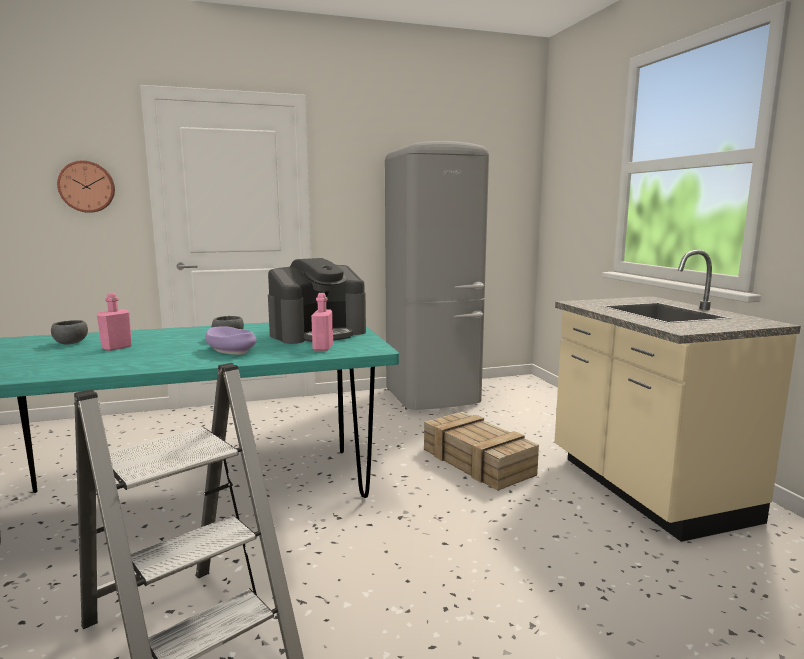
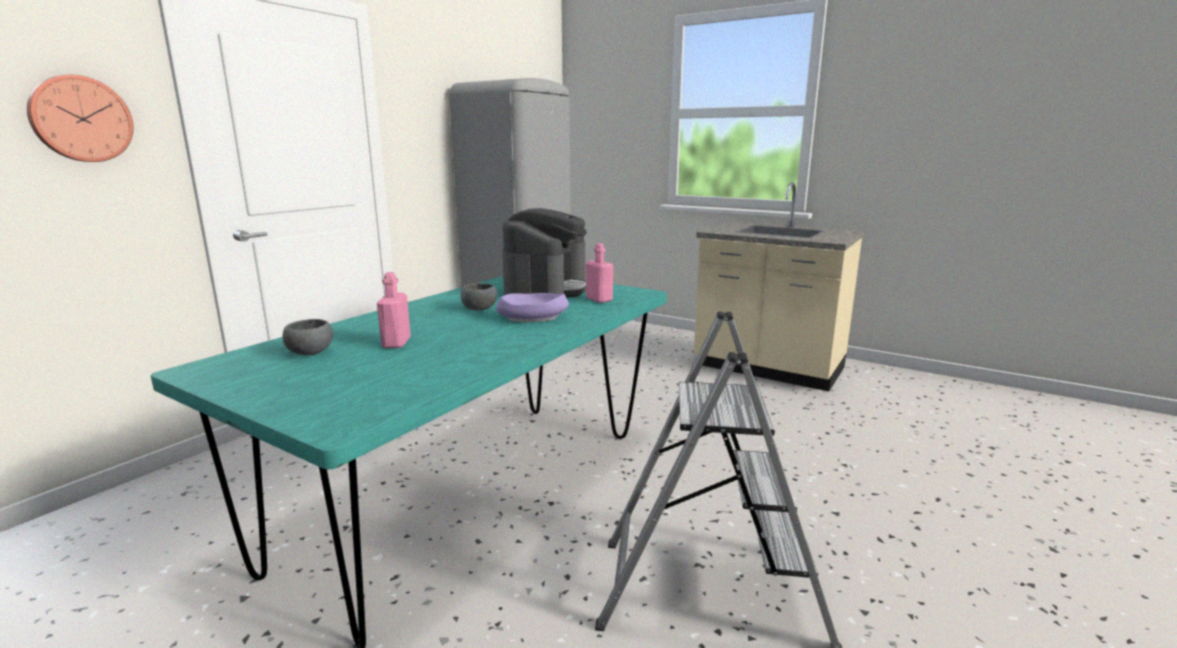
camera: 40 degrees left, 5 degrees up
(479, 462) = (649, 384): crate -> none

